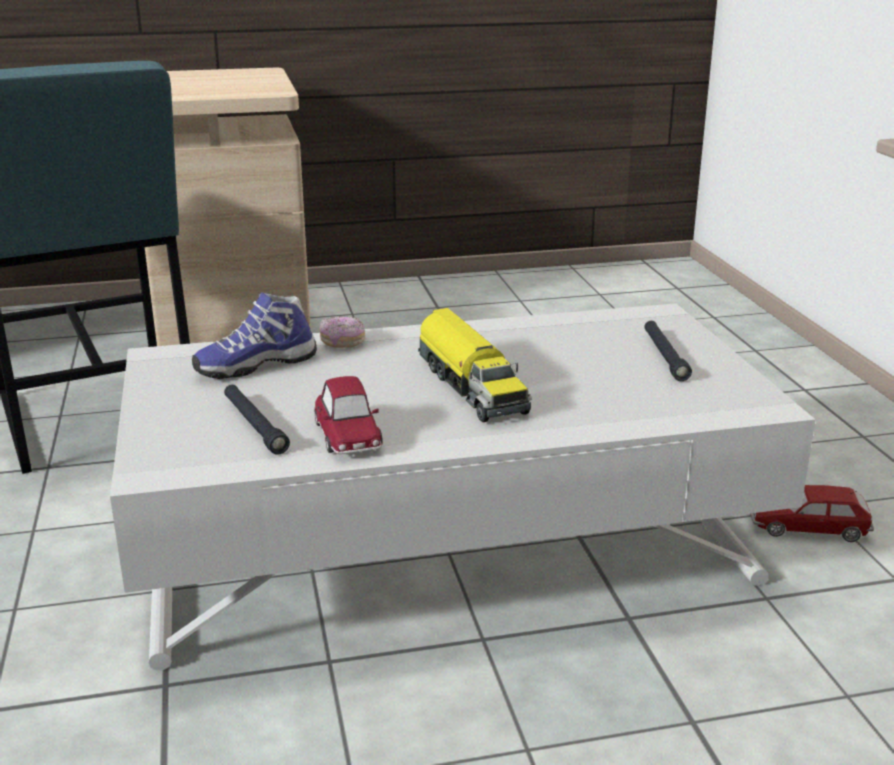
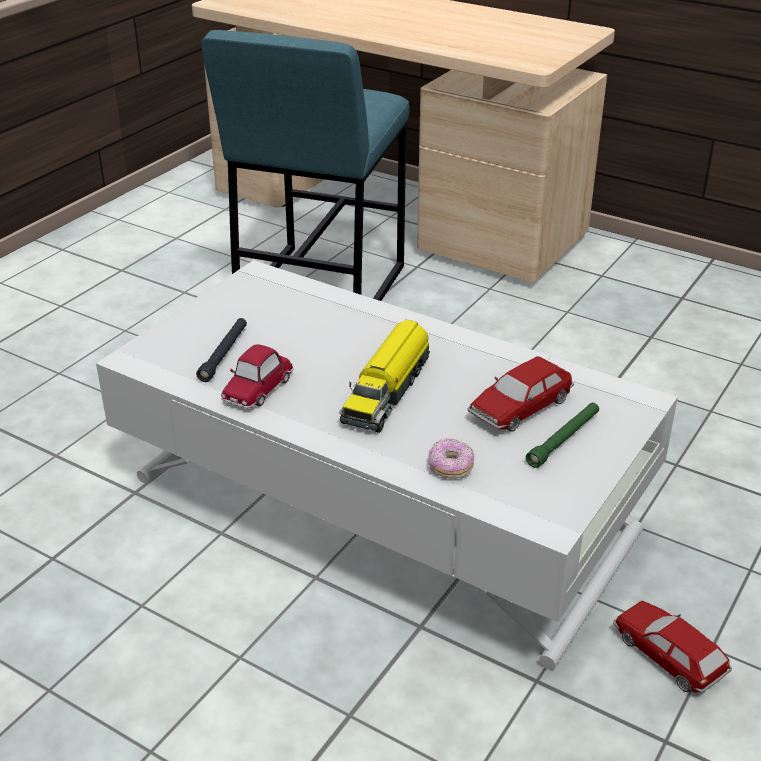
camera: 45 degrees right, 10 degrees up
(255, 365) = (295, 307): shoe -> none
(342, 342) = (372, 314): donut -> donut (450, 467)
(593, 351) = (519, 407): none -> toy car
(664, 356) = (564, 439): black flashlight -> green flashlight

